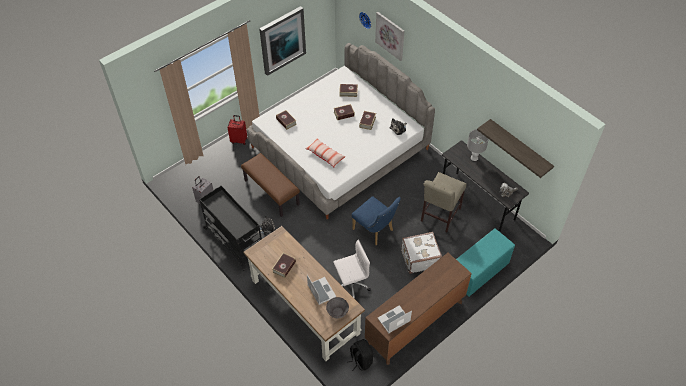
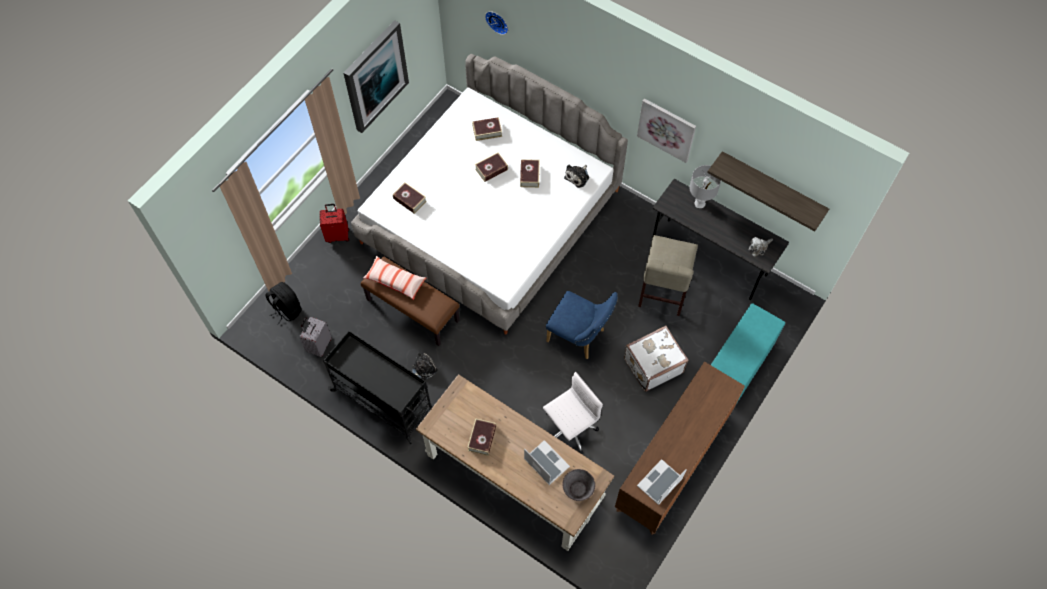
camera: 15 degrees left, 10 degrees up
(325, 155) = (484, 243): pillow -> pillow (395, 281)
(360, 360) = (615, 537): black backpack -> black backpack (286, 310)
(390, 35) = (543, 43): picture -> picture (666, 129)

